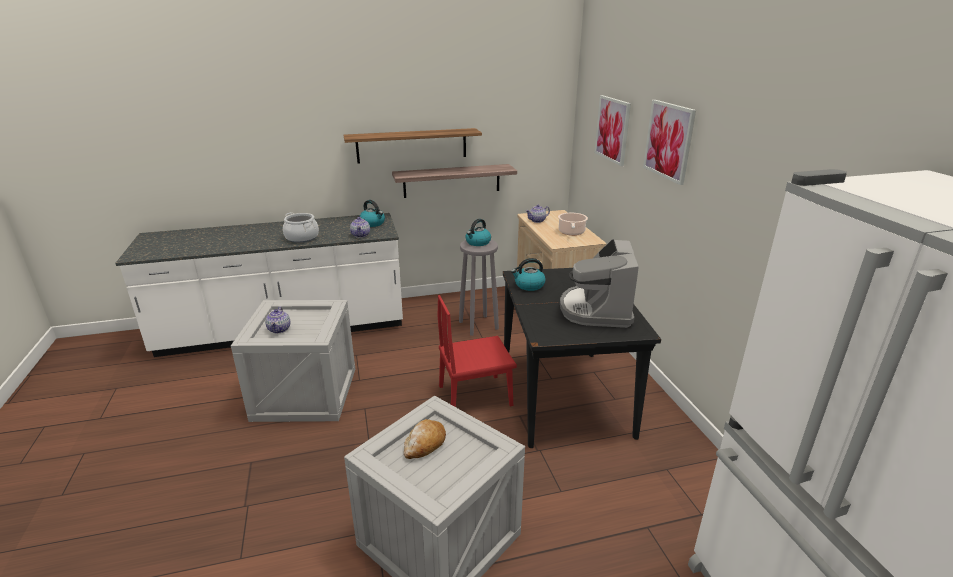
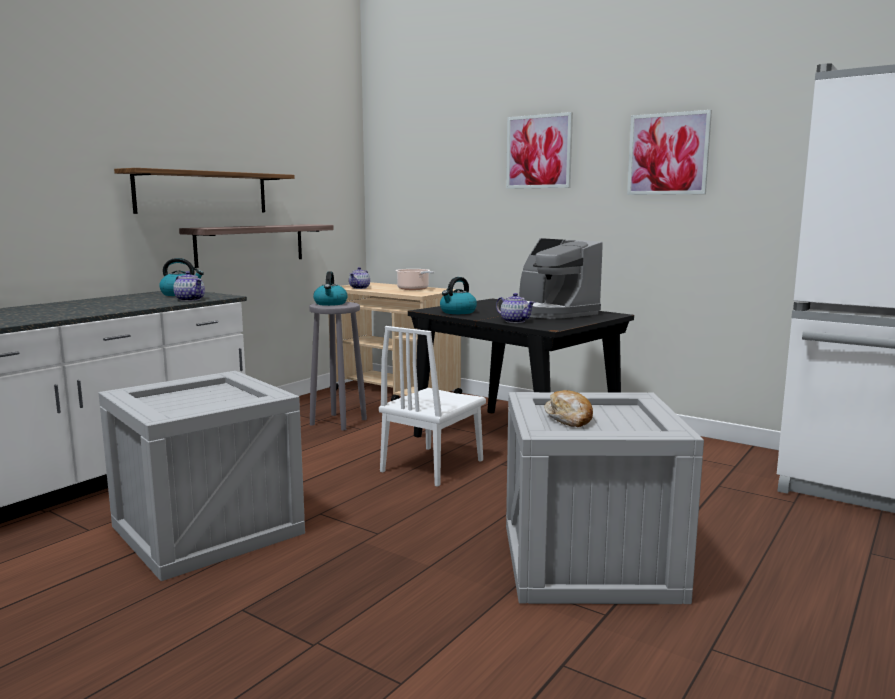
camera: 40 degrees left, 15 degrees down
(279, 329) = (186, 407): teapot -> teapot (515, 321)
(302, 237) = (101, 309): cooking pot -> none
(475, 395) = (432, 465): red chair -> white chair
(612, 129) = (442, 166): picture -> picture (668, 154)

